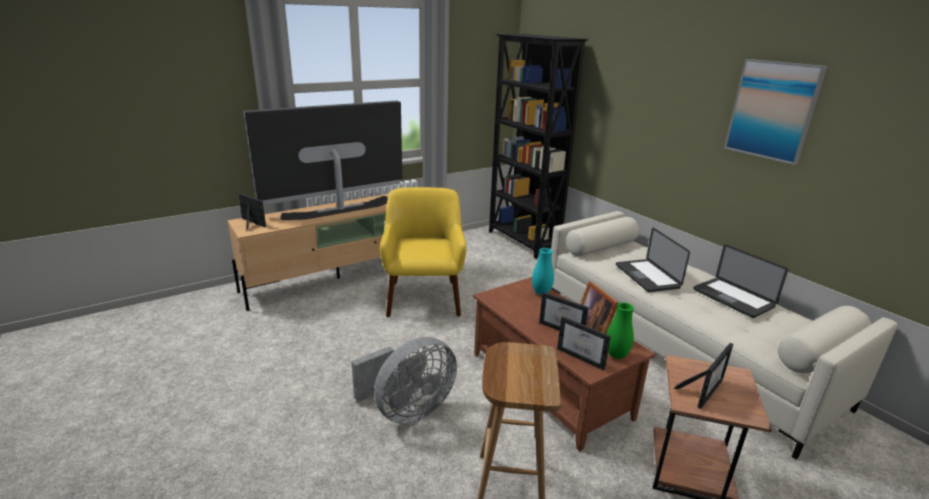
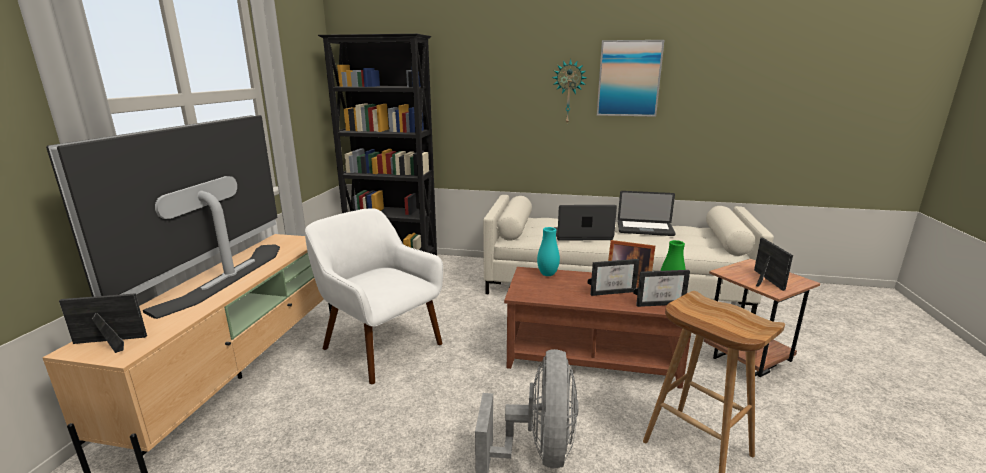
camera: 45 degrees left, 5 degrees down
(423, 298) = (380, 346): yellow armchair -> white armchair
(647, 276) = (582, 235): laptop -> laptop turned 150 degrees clockwise
(702, 115) = (568, 92): none -> wall clock

